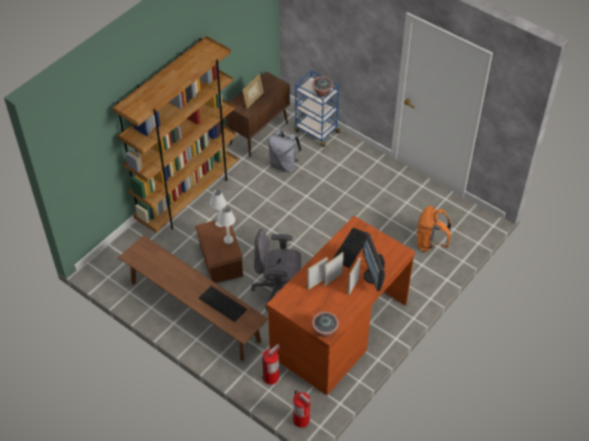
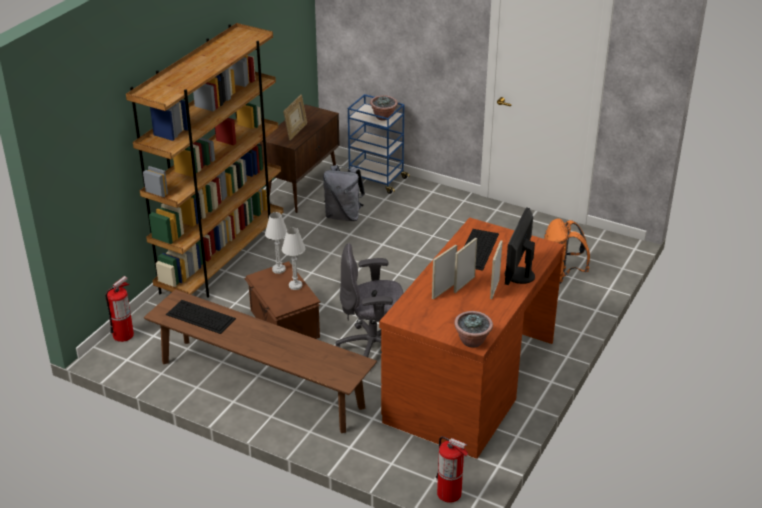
camera: 10 degrees left, 15 degrees down
(222, 303) = (306, 351): keyboard -> keyboard (200, 316)
(271, 377) = (391, 447): fire extinguisher -> fire extinguisher (123, 335)
(373, 276) = (518, 275): monitor -> monitor turned 45 degrees clockwise

